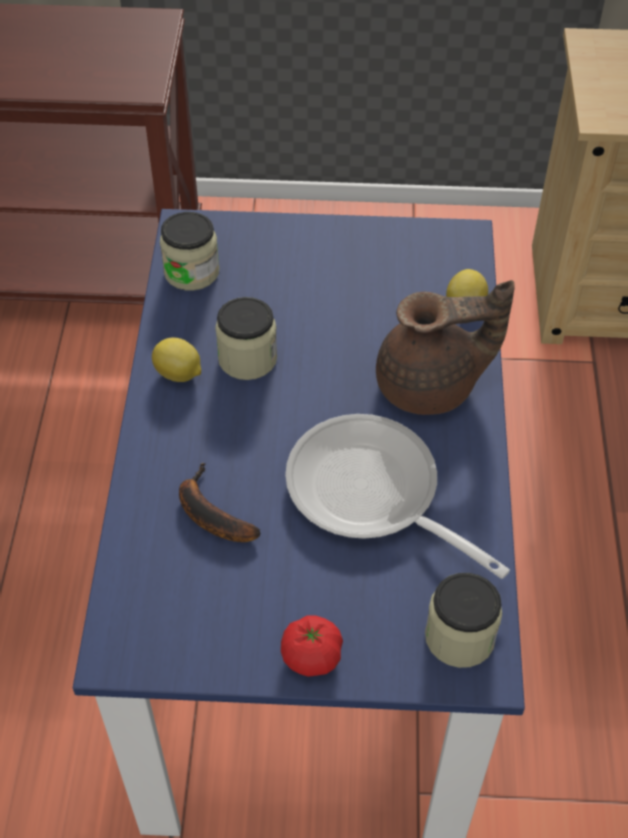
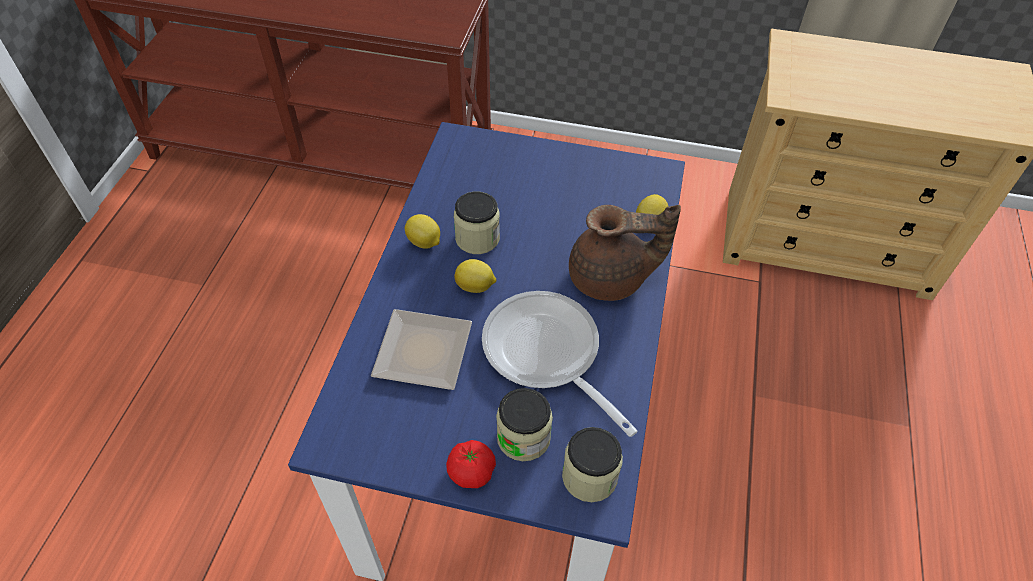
camera: 10 degrees right, 0 degrees up
(191, 272) = (452, 169): jar -> jar (523, 437)
(209, 513) = (421, 349): banana -> plate
(260, 422) = (475, 287): none -> lemon

